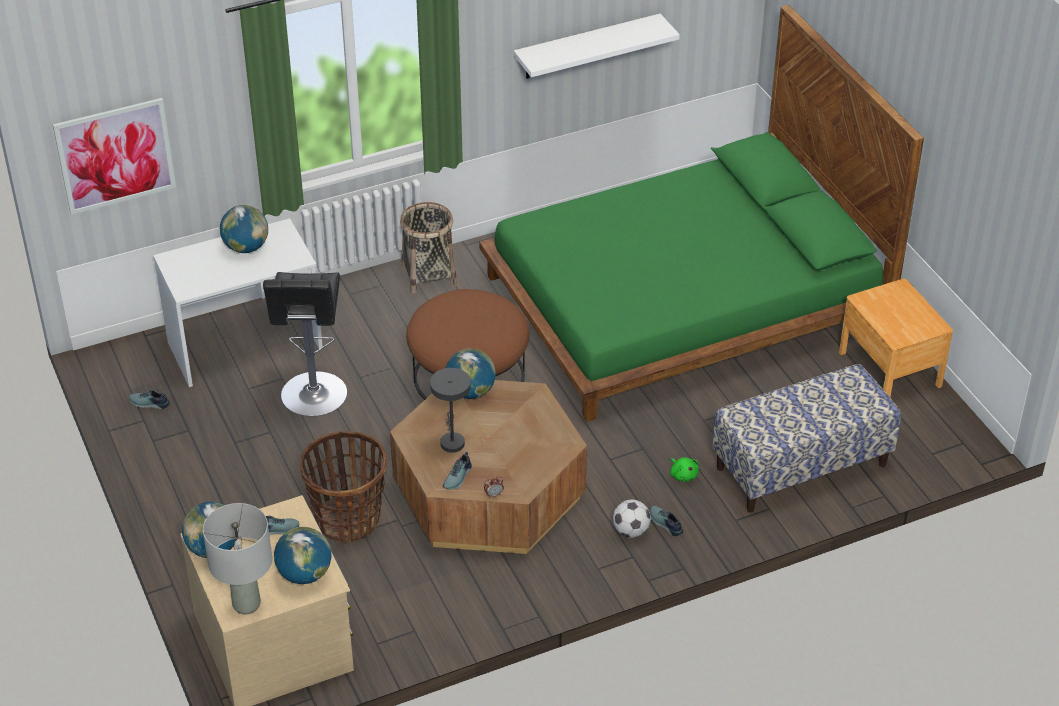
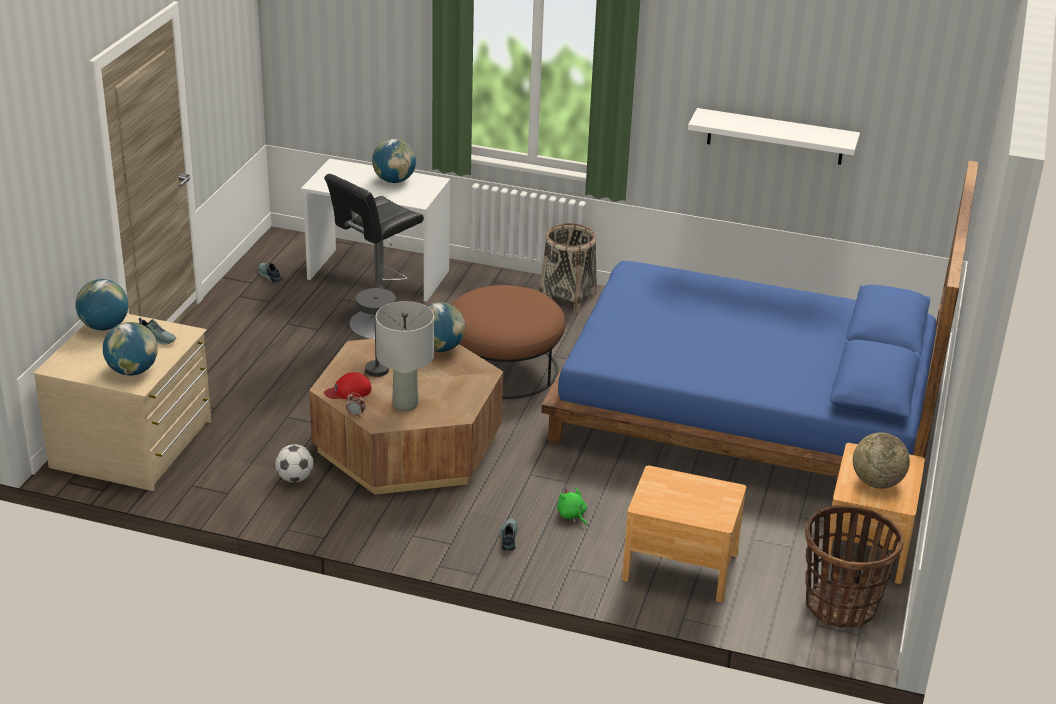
camera: 40 degrees right, 10 degrees down
(115, 156) = (323, 56): picture -> none
(246, 605) = (71, 366): grey table lamp -> grey table lamp (405, 405)
(348, 519) = (288, 405): basket -> basket (841, 606)
(458, 477) = (348, 391): shoe -> red cap
(631, 531) = (474, 527): football -> football (295, 478)
(683, 301) = (746, 408): green bed -> blue bed
(683, 475) = (572, 515): green plush toy -> green plush toy turned 135 degrees clockwise
(801, 467) = (680, 566): bench -> brown nightstand
(902, 318) = (876, 482): none -> globe

